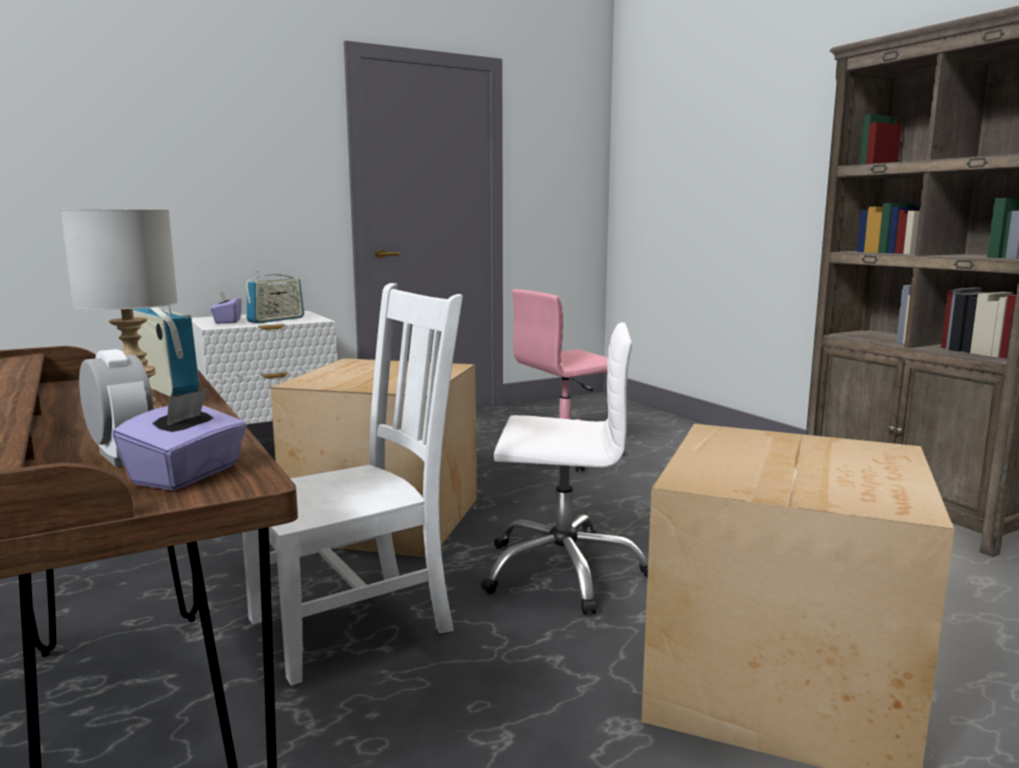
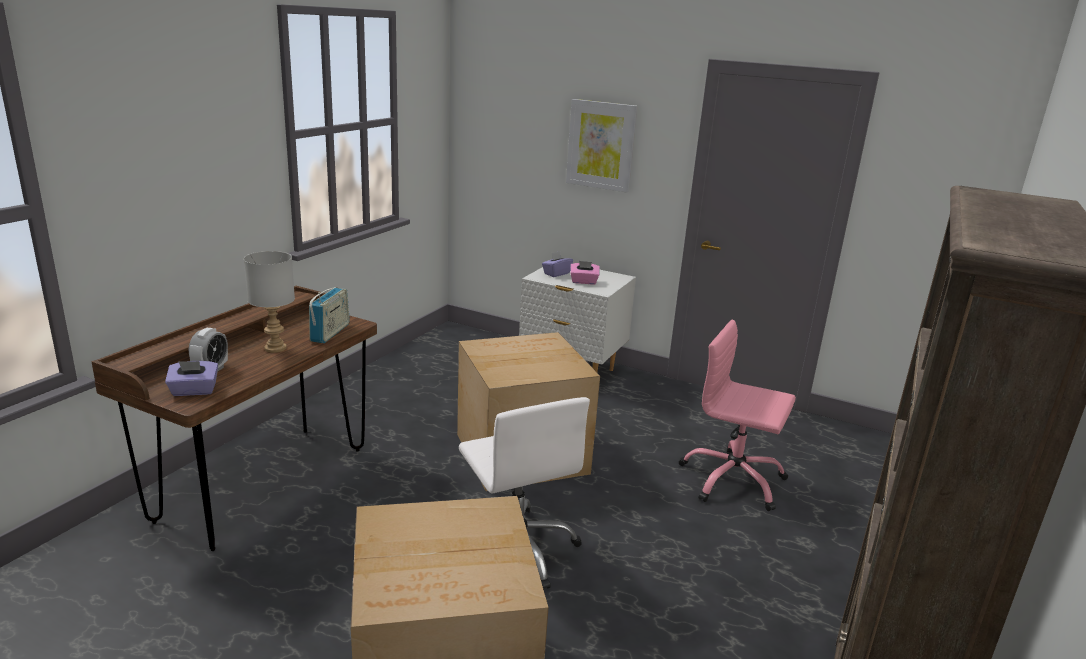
camera: 55 degrees right, 10 degrees up
(226, 150) = (601, 145): none -> picture
(276, 320) = (584, 282): radio -> pink tissue box
(357, 623) = (391, 498): white chair -> none

